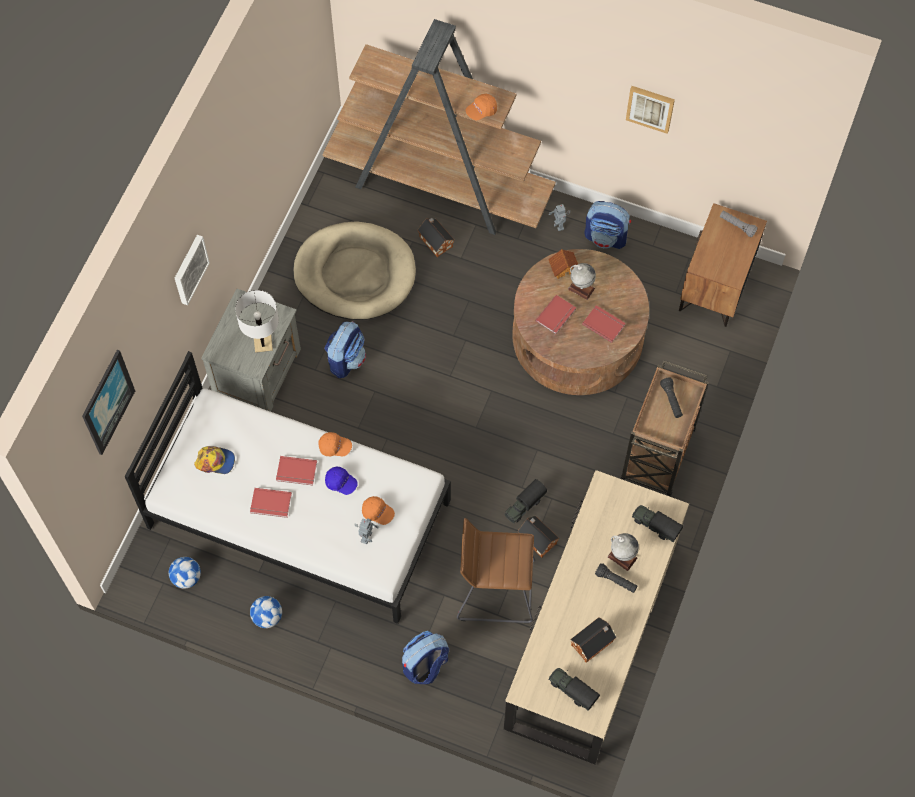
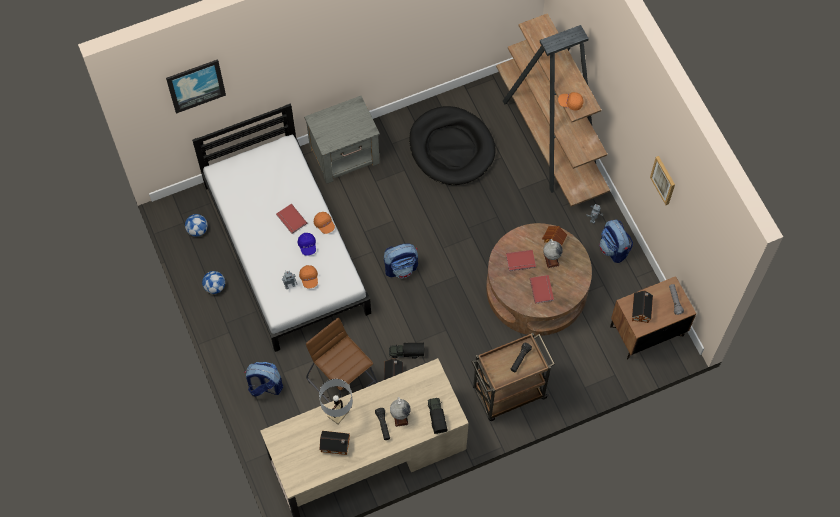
camera: 45 degrees right, 0 degrees up
(189, 269) = (315, 54): picture -> none
(215, 461) = (257, 177): cap -> none
(263, 341) = (344, 135): white table lamp -> white table lamp (338, 413)
(271, 504) = (261, 224): red book -> none
(346, 359) = (397, 190): backpack -> backpack (401, 267)
(355, 274) = (451, 148): beige dog bed -> black dog bed
(435, 240) = (515, 167): toy house -> toy house (641, 309)
(572, 690) = (298, 459): toy truck -> none

